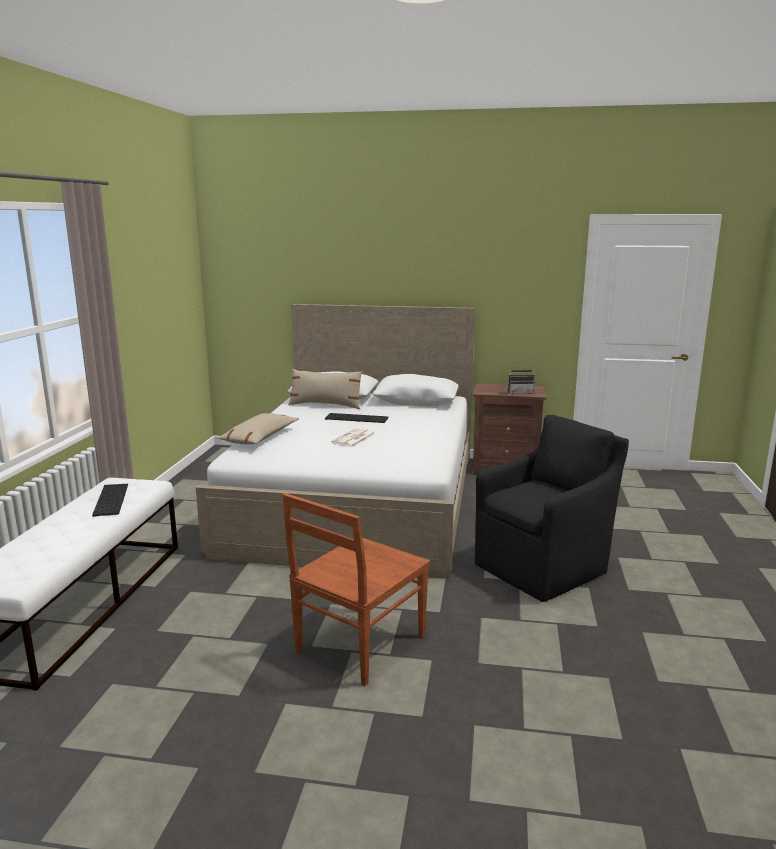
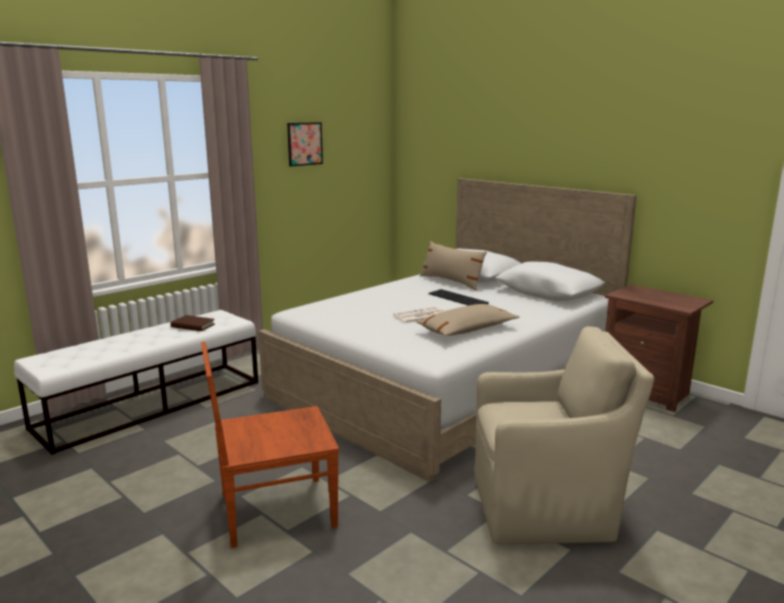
camera: 35 degrees right, 0 degrees up
(109, 499) = (193, 325): keyboard -> brown book
(141, 277) = (304, 144): none -> picture
(260, 438) = (346, 299): beige pillow -> beige pillow (467, 330)
(520, 392) = (665, 302): radio -> none
(543, 567) = (546, 508): black armchair -> beige armchair

